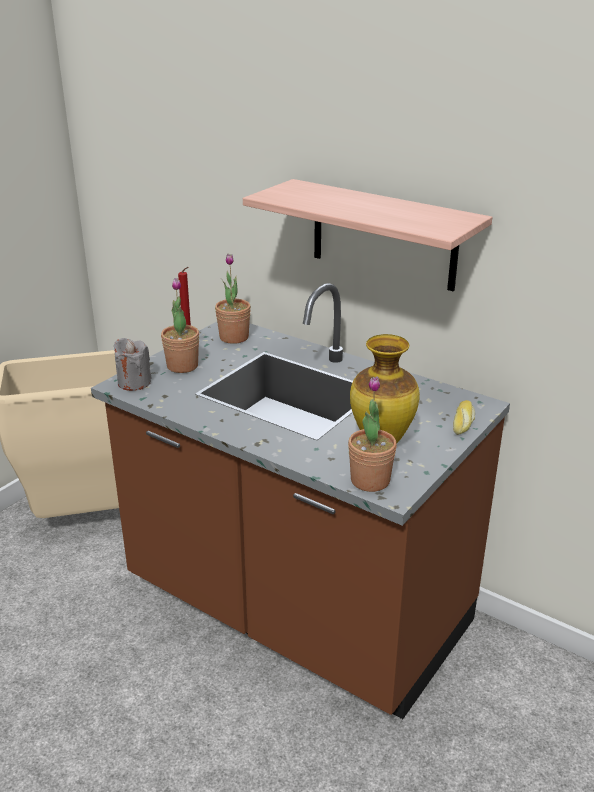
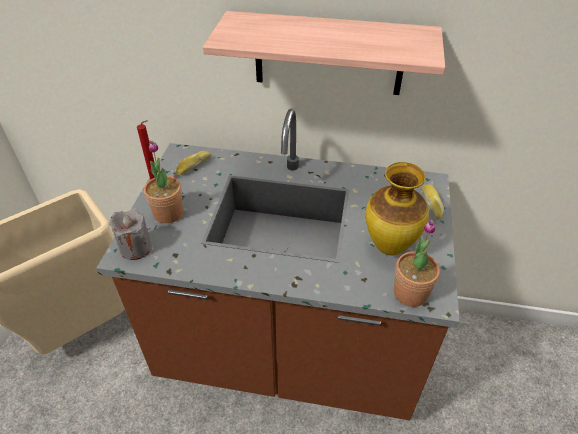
camera: 25 degrees left, 15 degrees up
(234, 337) = (193, 166): potted plant -> bread

